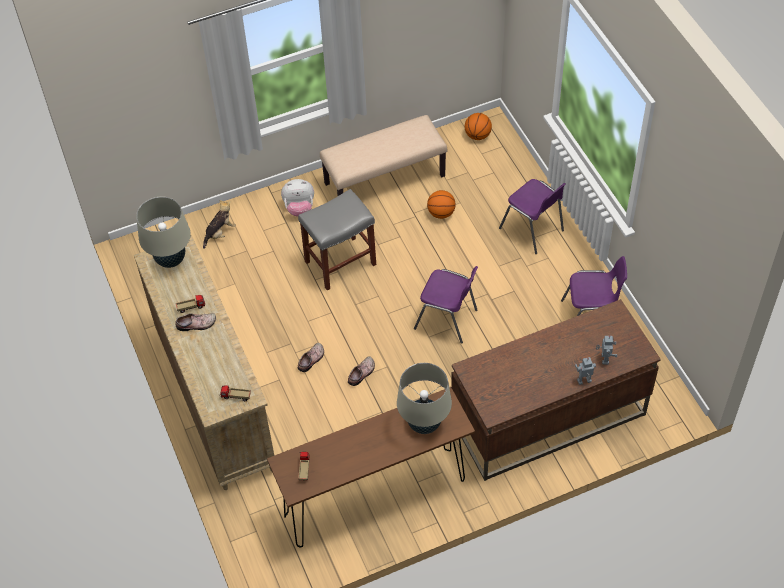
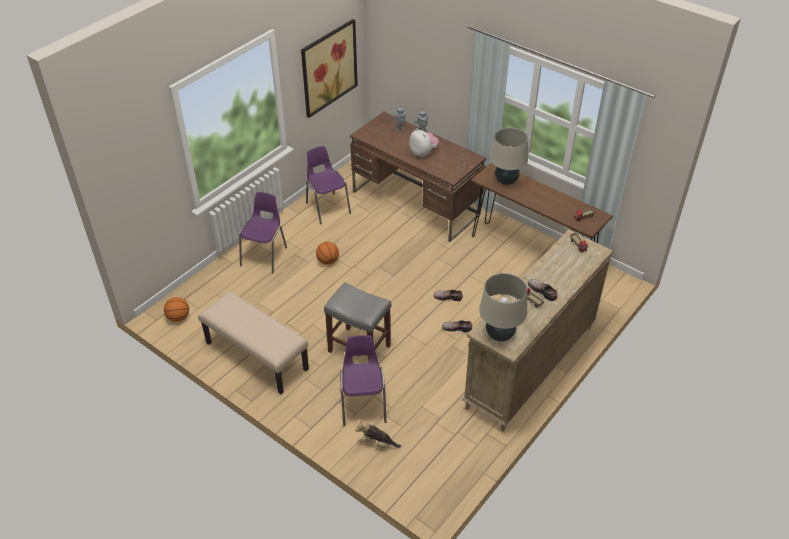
camera: 120 degrees left, 10 degrees down
(299, 208) = (318, 399): plush toy -> plush toy (423, 153)
(441, 213) = (275, 309): basketball -> basketball (328, 261)
(447, 320) = (373, 271): purple chair -> purple chair (363, 404)
(691, 247) = (329, 67): none -> picture

